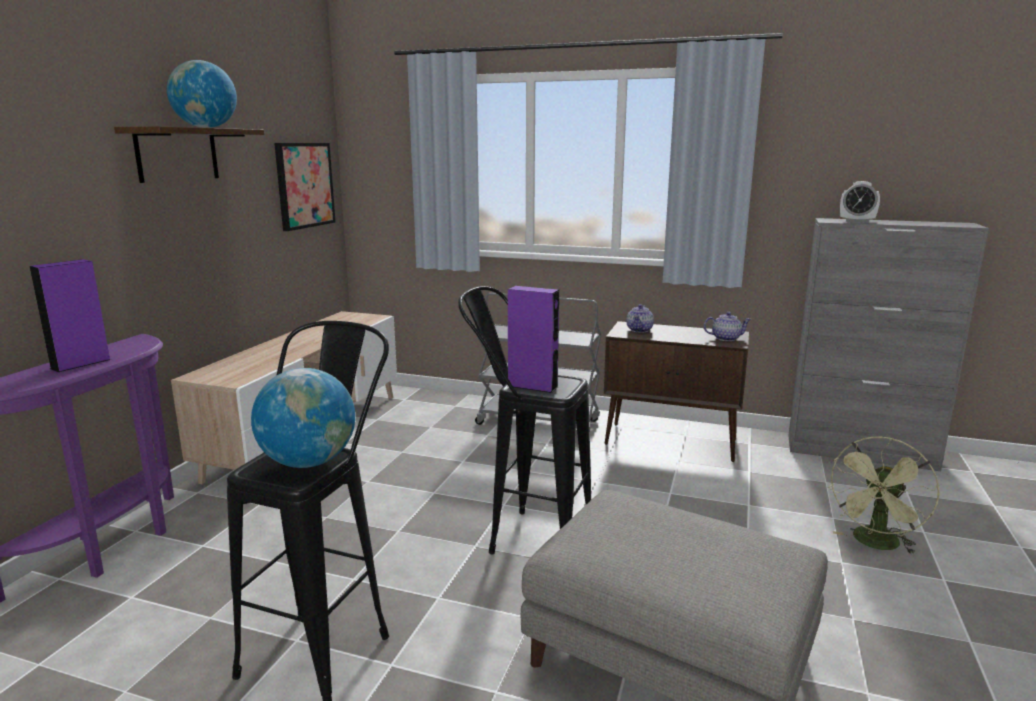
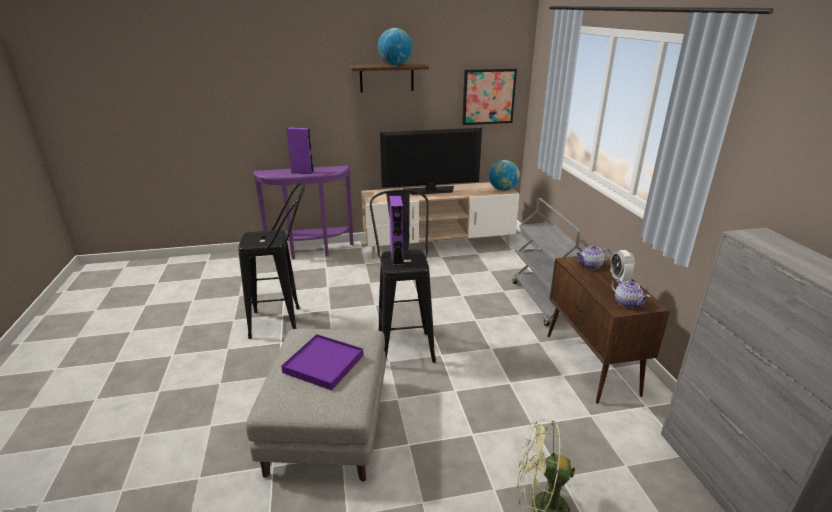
camera: 60 degrees right, 10 degrees up
(282, 345) = (430, 190): none -> television
(308, 462) = (263, 241): globe -> globe (503, 190)
(676, 544) = (324, 364): none -> purple tray
(857, 221) = (771, 246): alarm clock -> alarm clock (619, 280)

